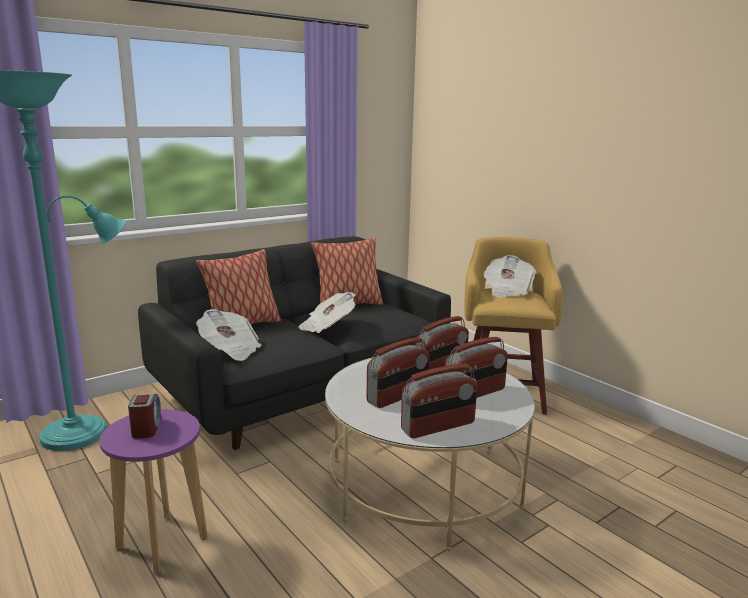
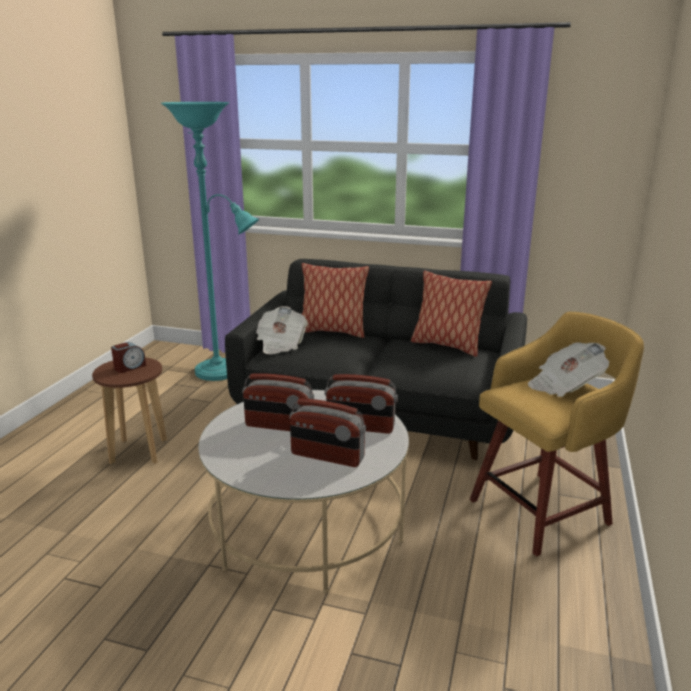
camera: 55 degrees right, 5 degrees up
(162, 543) = (139, 451): purple stool -> brown stool
(327, 327) = (380, 356): newspaper -> none
(438, 427) = (241, 459): radio -> none

